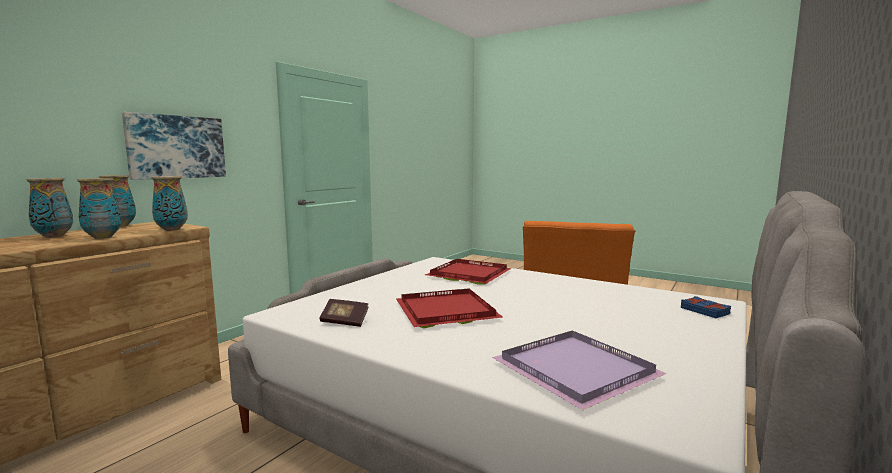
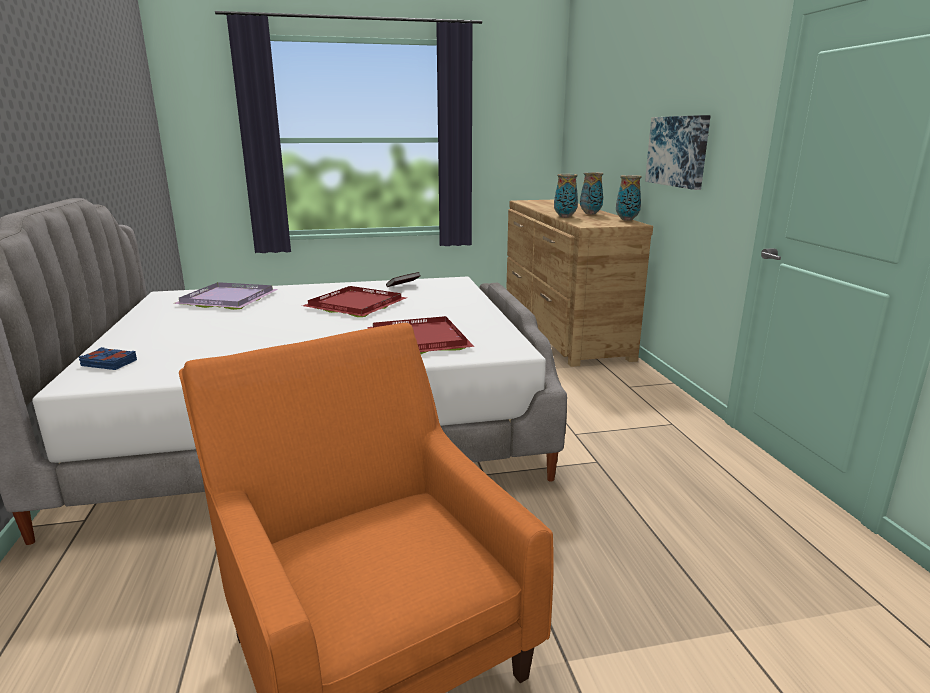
camera: 135 degrees right, 10 degrees up
(172, 229) = (577, 223): vase -> none

